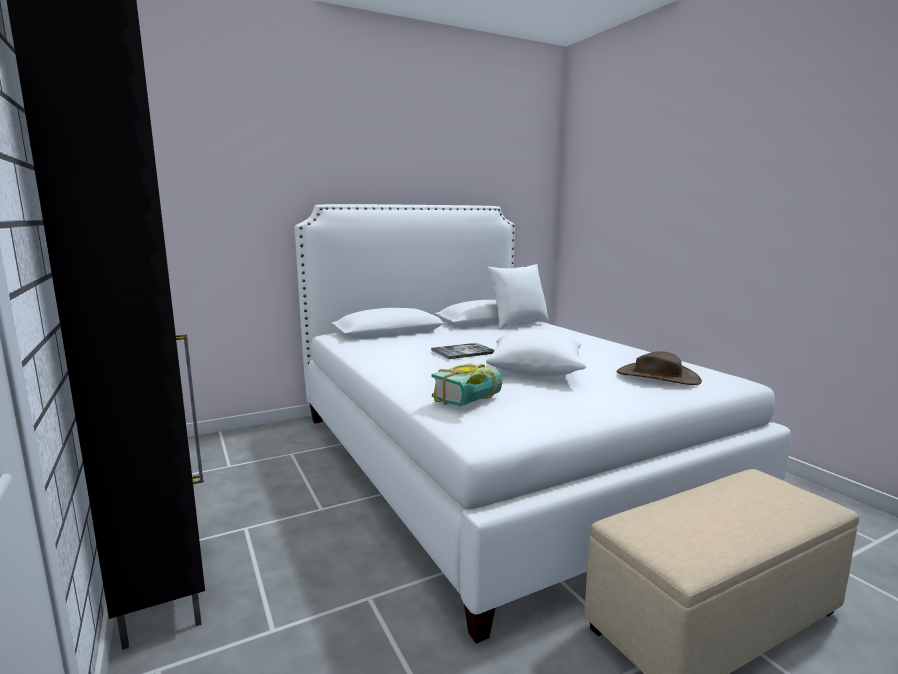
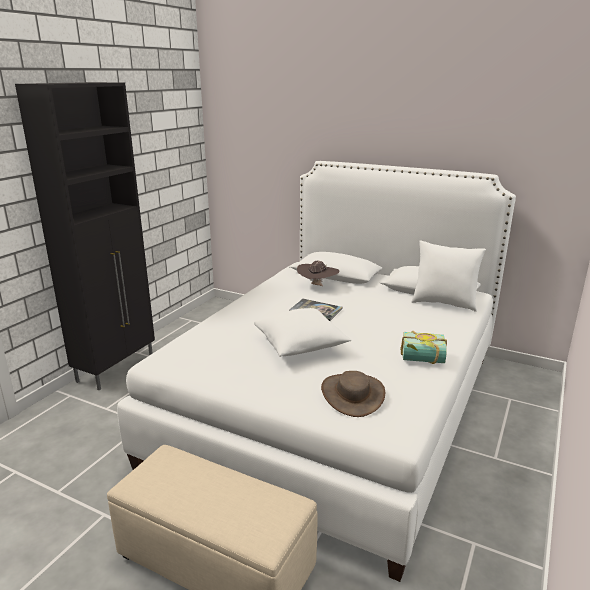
camera: 55 degrees right, 10 degrees up
(404, 341) = (317, 286): none -> brown hat
(471, 400) = (205, 343): book -> book (422, 360)

